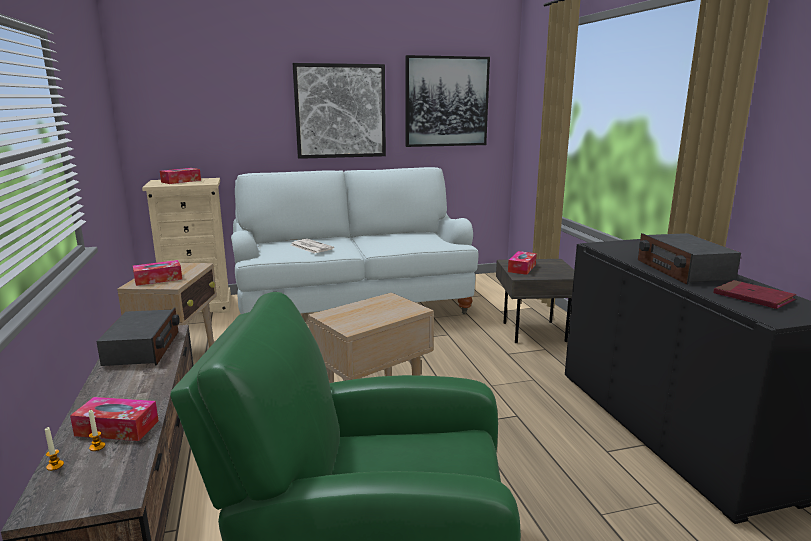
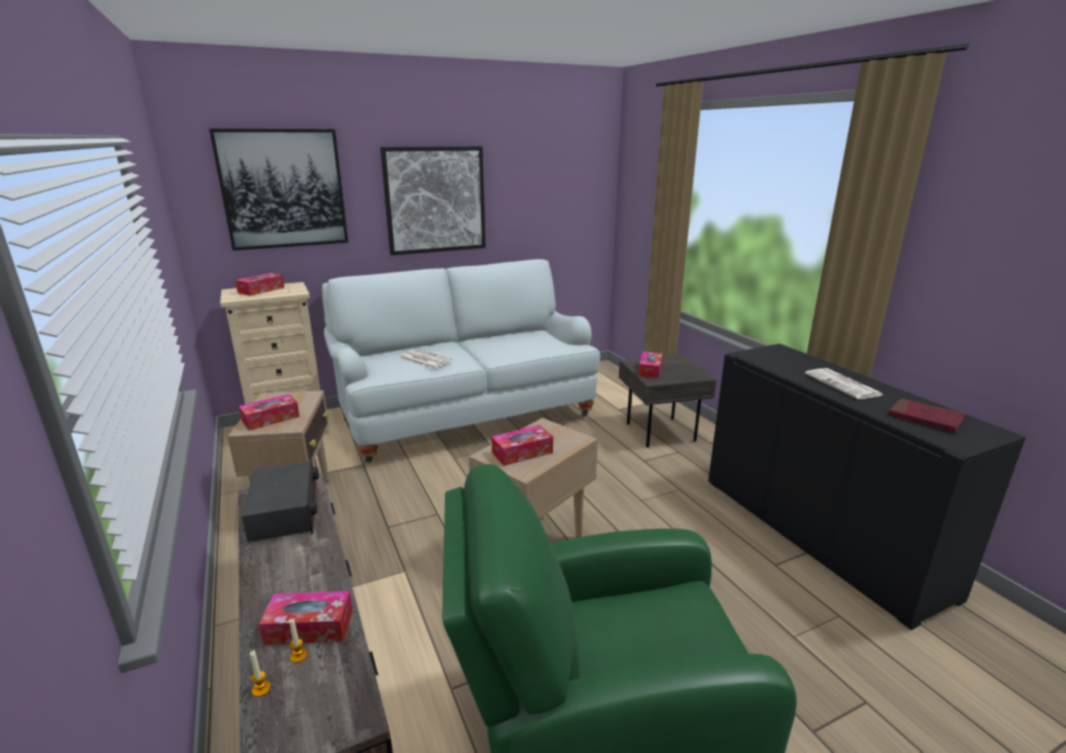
camera: 10 degrees left, 5 degrees up
(357, 315) = (522, 452): none -> tissue box
(446, 102) = (547, 185): picture -> picture (283, 189)
(683, 270) = (844, 385): radio -> newspaper

